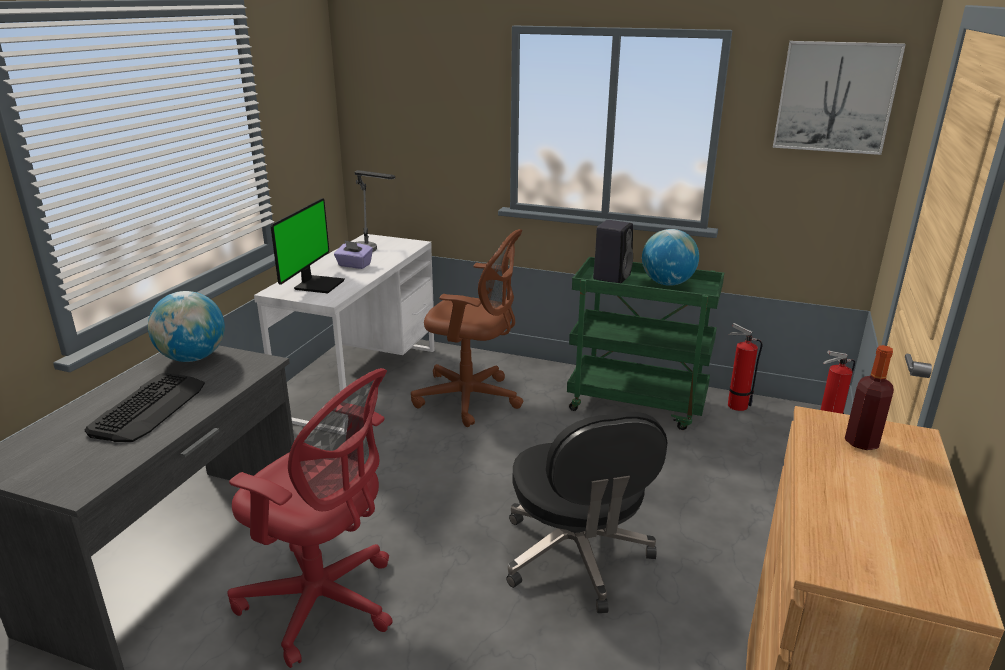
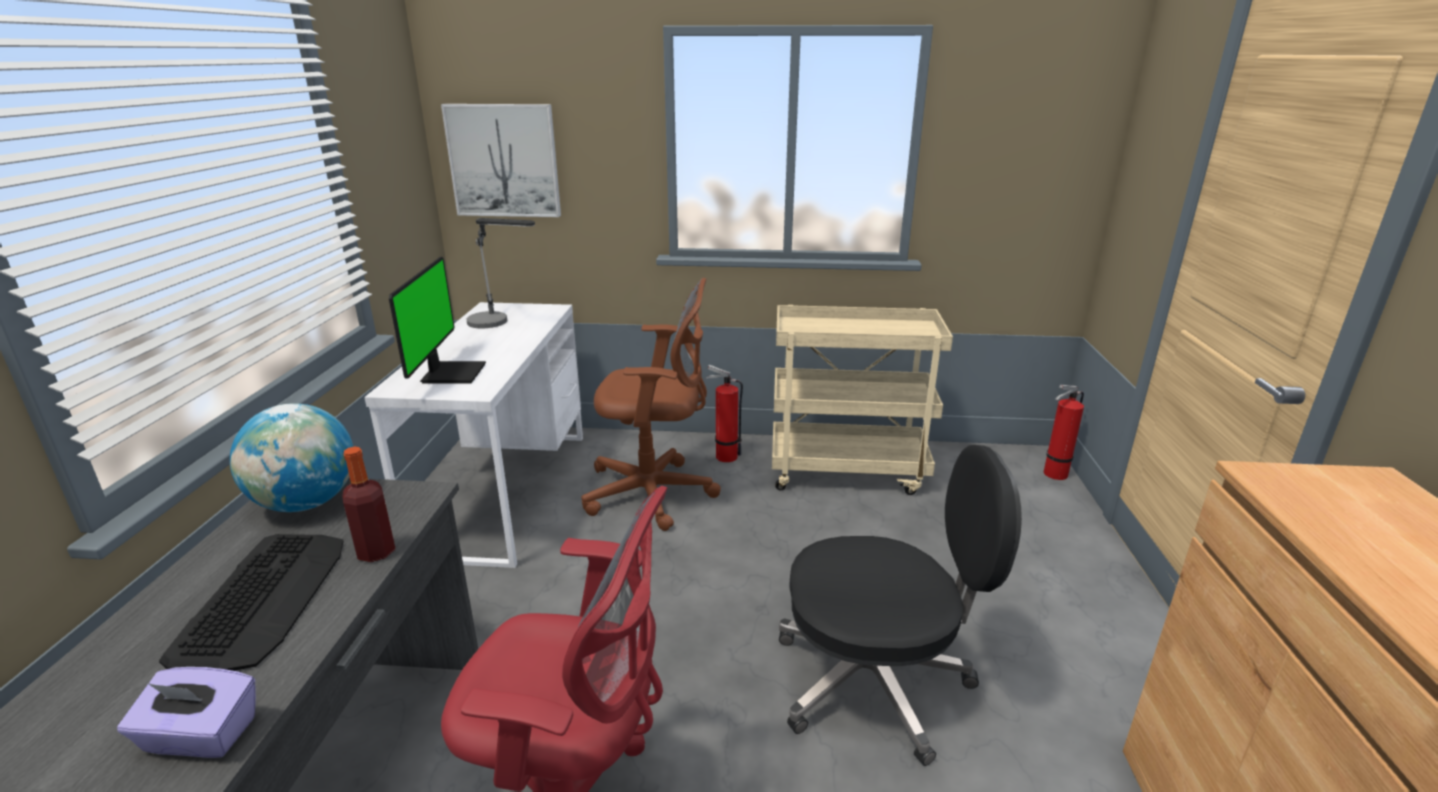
camera: 15 degrees left, 0 degrees up
(354, 265) = (488, 343): purple tissue box -> purple tissue box (200, 736)
(576, 557) = (875, 682): black office chair -> black office chair turned 60 degrees counterclockwise
(612, 276) = (812, 326): black speaker -> none
(638, 404) = (848, 471): green cart -> beige cart
(667, 283) = (878, 328): globe -> none
(734, 405) = (949, 457): fire extinguisher -> fire extinguisher (723, 456)
(835, 97) = (1048, 100): picture -> picture (504, 161)
(861, 442) = (1340, 498): bottle -> bottle (376, 552)

